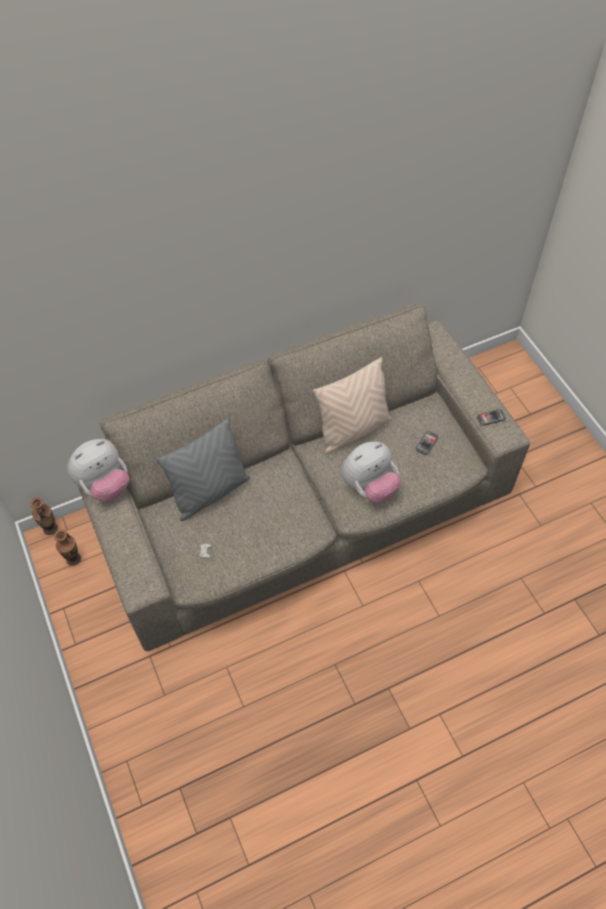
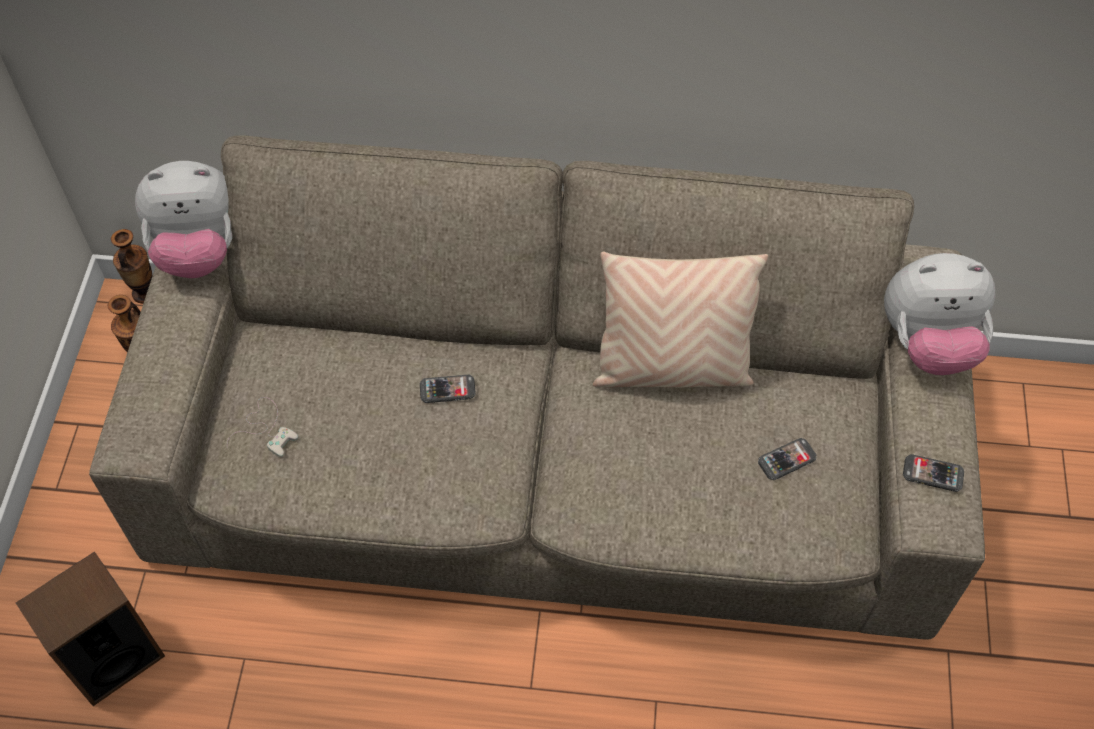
camera: 30 degrees right, 0 degrees up
(163, 702) = (113, 657): none -> speaker
(210, 492) = (361, 350): grey pillow -> none
(263, 489) = (447, 390): none -> phone
(370, 486) = (630, 481): plush toy -> plush toy (928, 343)

